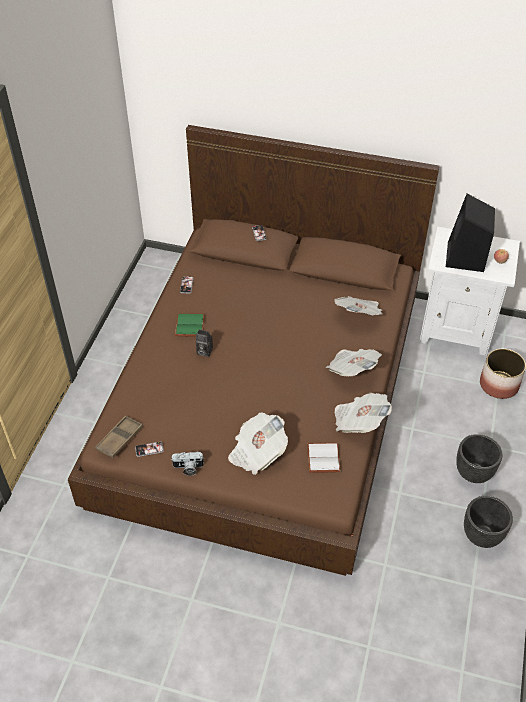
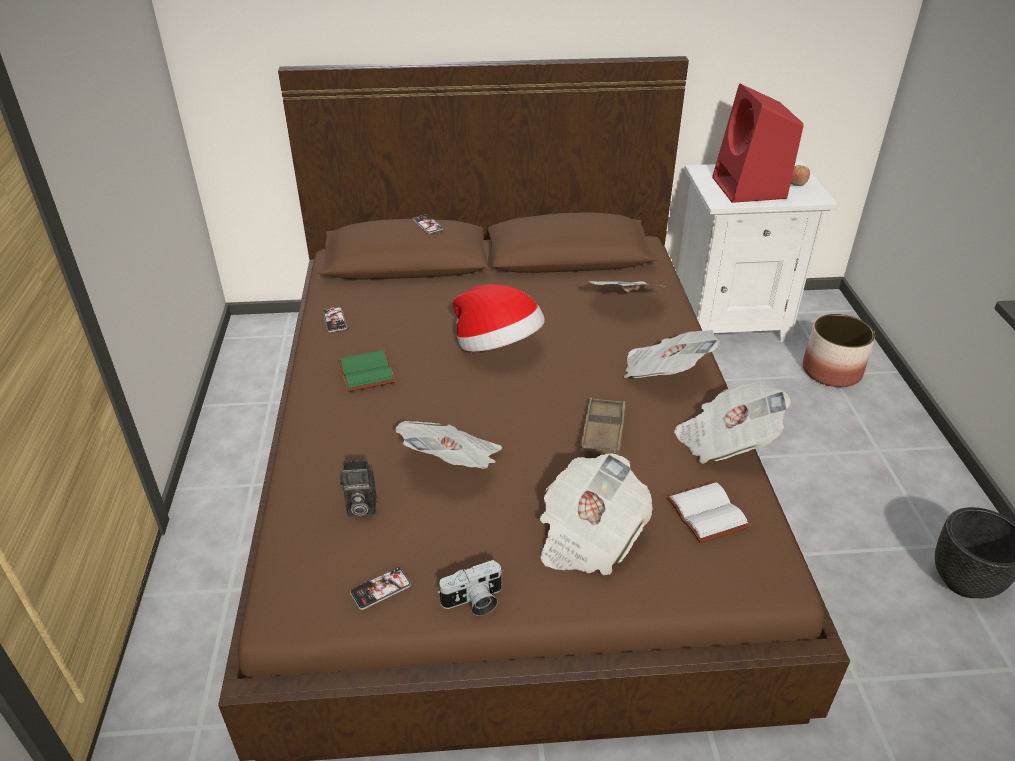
camera: 20 degrees left, 10 degrees down
(119, 439) = (312, 586): brown tray -> brown tray (603, 431)
(203, 351) = (408, 403): camera -> camera (360, 508)
(210, 394) = (453, 463): none -> newspaper
(267, 327) = (497, 347): none -> hat
(466, 258) = (750, 189): black speaker -> red speaker
(474, 473) = (885, 494): black planter -> none

